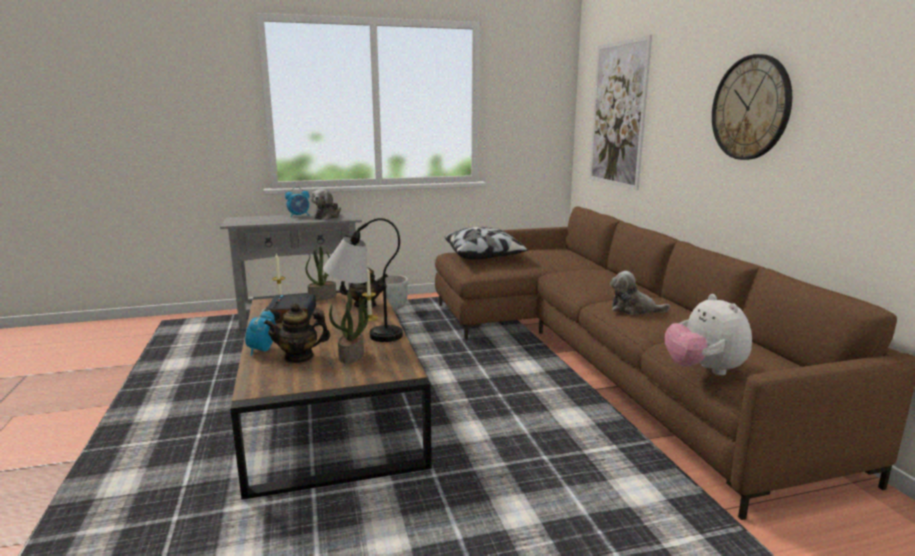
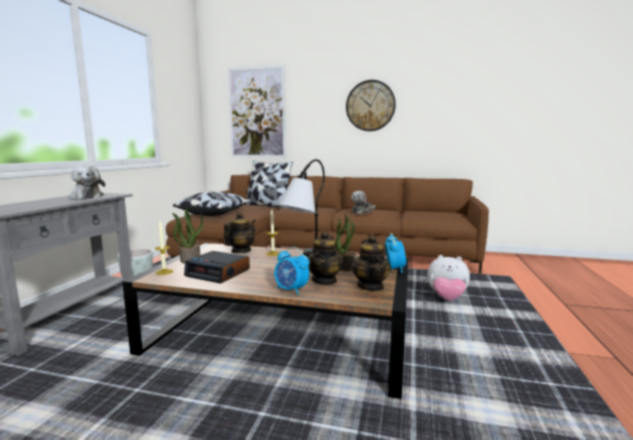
camera: 60 degrees left, 5 degrees down
(294, 380) = (370, 286): none -> teapot
(299, 216) = (47, 200): alarm clock -> alarm clock (394, 269)
(580, 261) = (267, 205): none -> pillow
(703, 370) = (443, 219): plush toy -> plush toy (447, 298)

